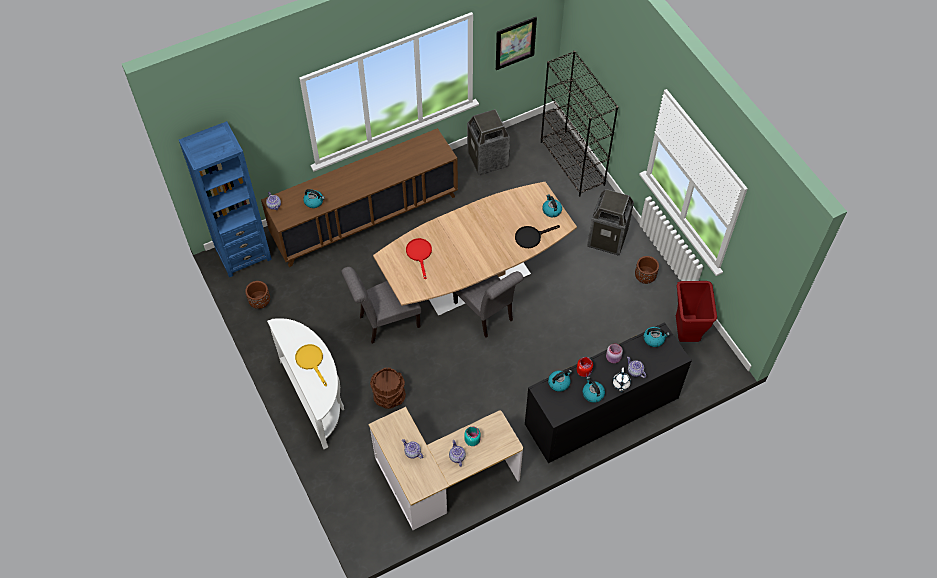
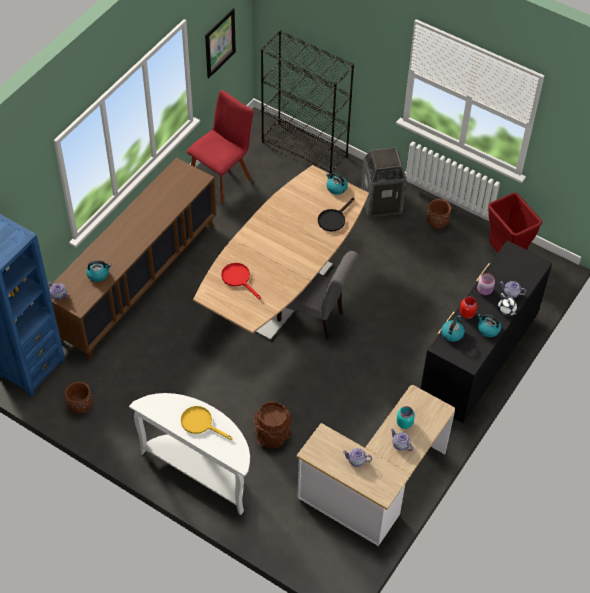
camera: 30 degrees left, 5 degrees down
(385, 322) = (222, 369): grey chair -> none
(488, 160) = (222, 178): trash can -> red chair
(654, 339) = (508, 258): kettle -> none

